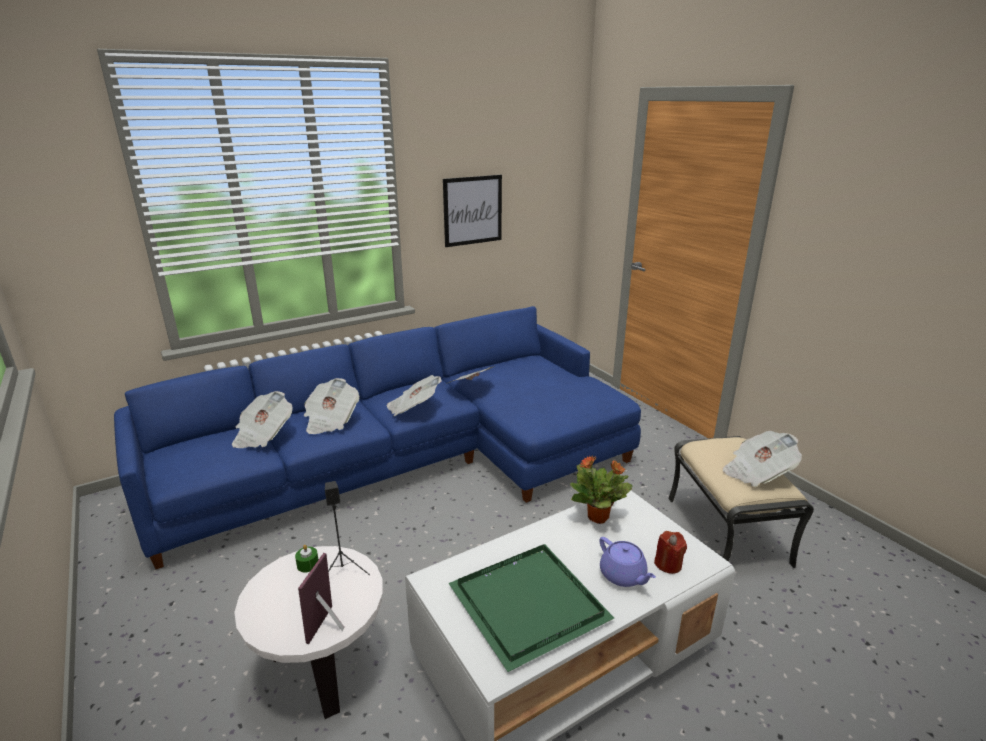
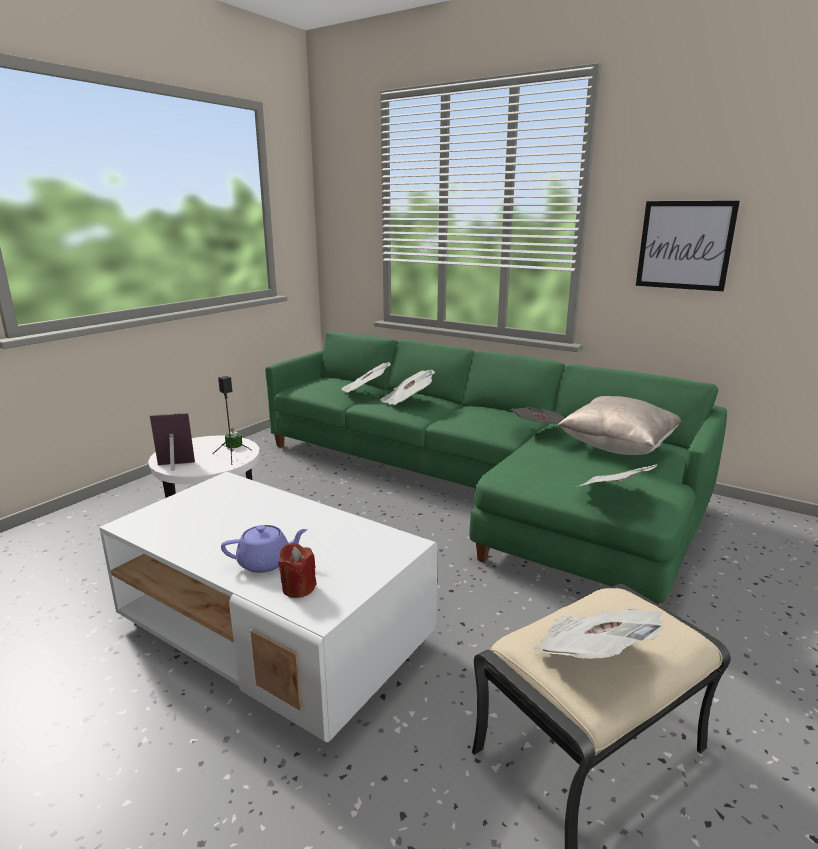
camera: 65 degrees right, 5 degrees down
(413, 408) = (466, 421): newspaper -> newspaper (613, 494)
(415, 460) = (479, 486): blue sofa -> green sofa
(526, 373) = (617, 448): none -> beige pillow
(529, 602) = (211, 522): green tray -> none
(598, 517) = (357, 535): potted plant -> none
(623, 575) = (266, 562): purple teapot -> purple teapot turned 135 degrees counterclockwise

